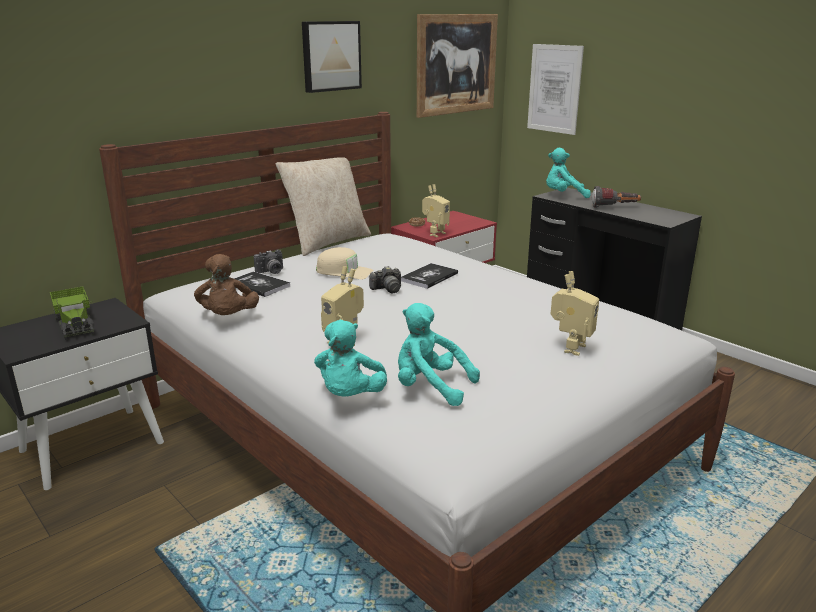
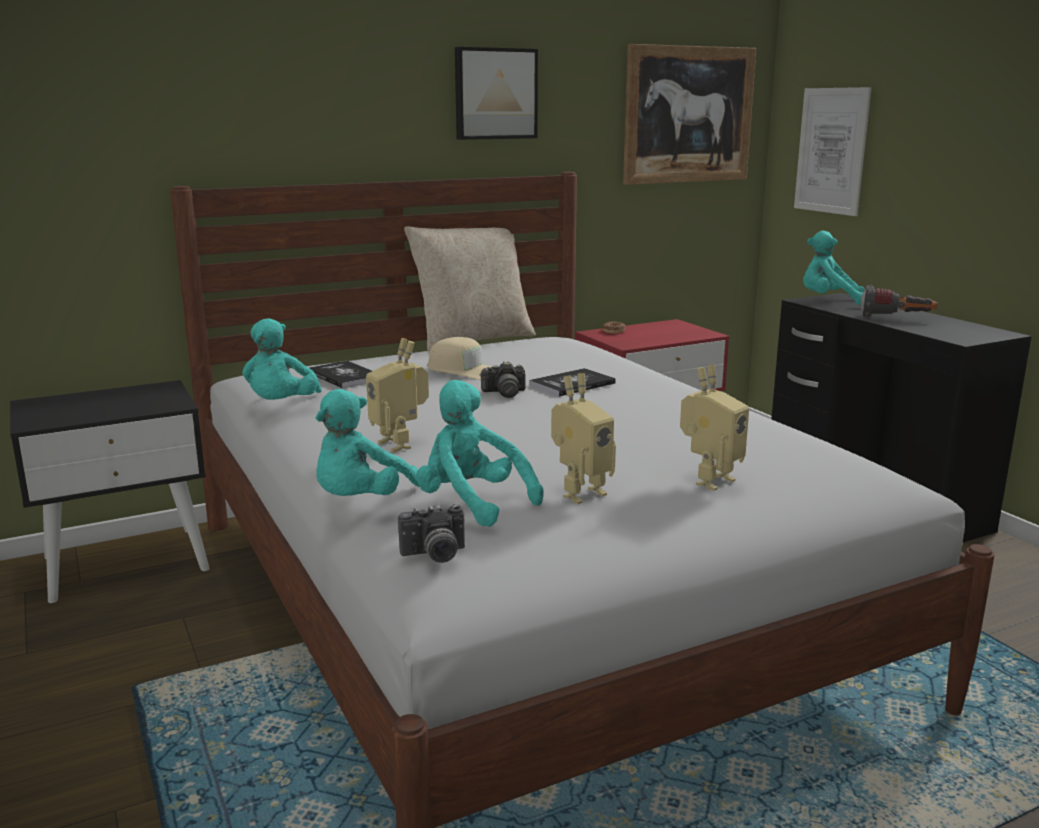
camera: 15 degrees right, 5 degrees down
(75, 323) = (115, 401): toy truck -> none
(228, 317) = (281, 406): brown plush toy -> turquoise plush toy
(271, 272) = (372, 364): camera -> camera (434, 555)
(435, 234) = (631, 343): toy robot -> toy robot (580, 493)

